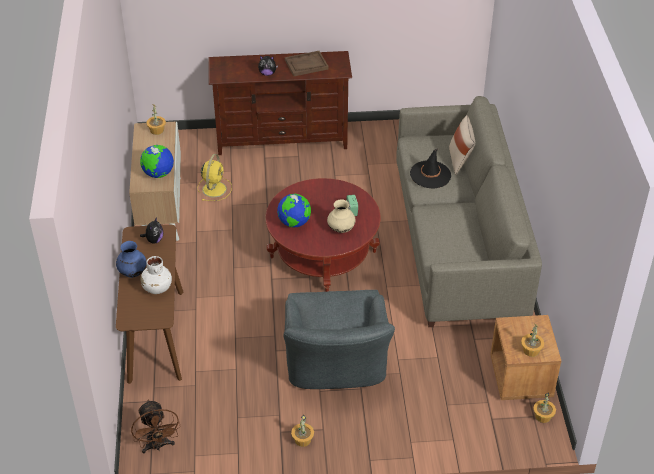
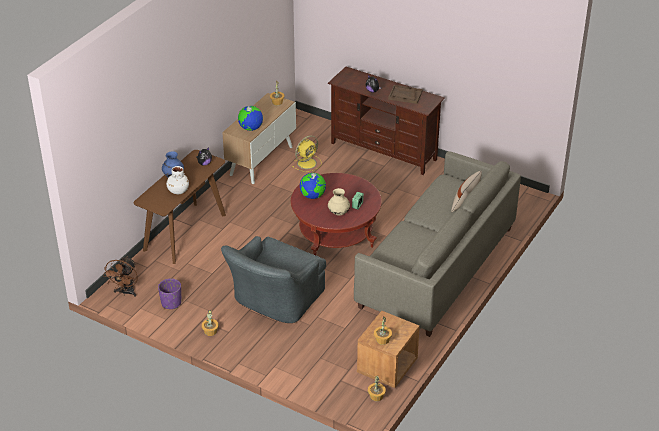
camera: 35 degrees right, 5 degrees down
(224, 429) = (171, 303): none -> purple planter
(430, 175) = (433, 205): black hat -> none

